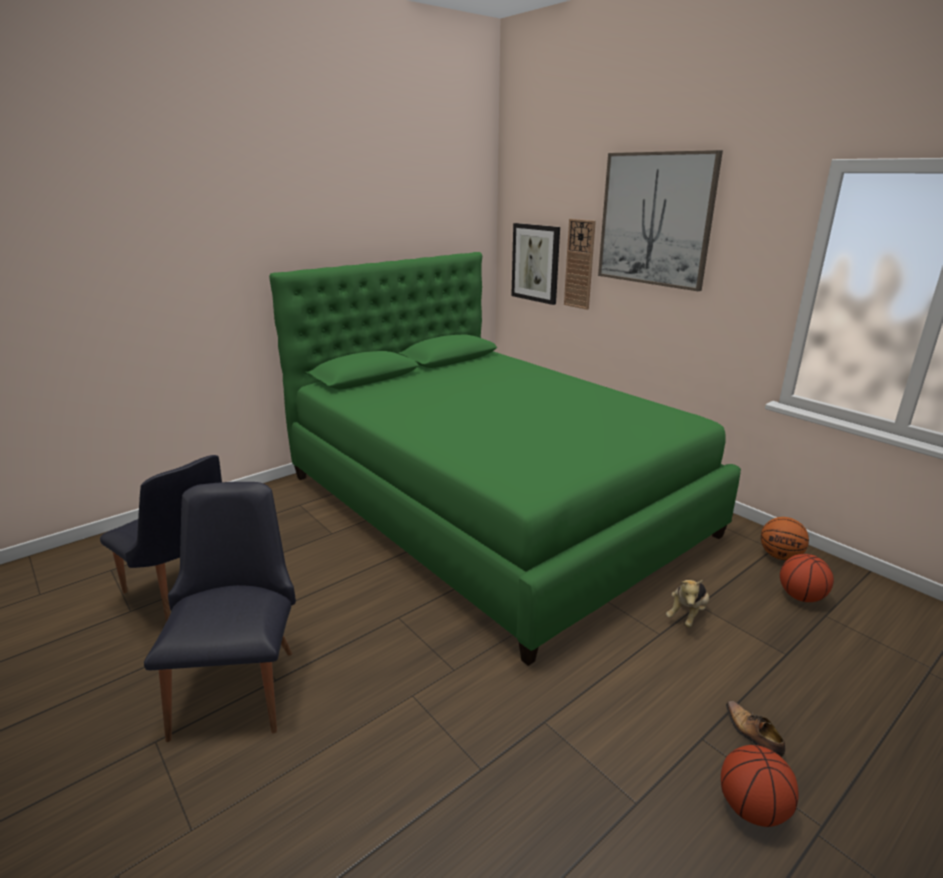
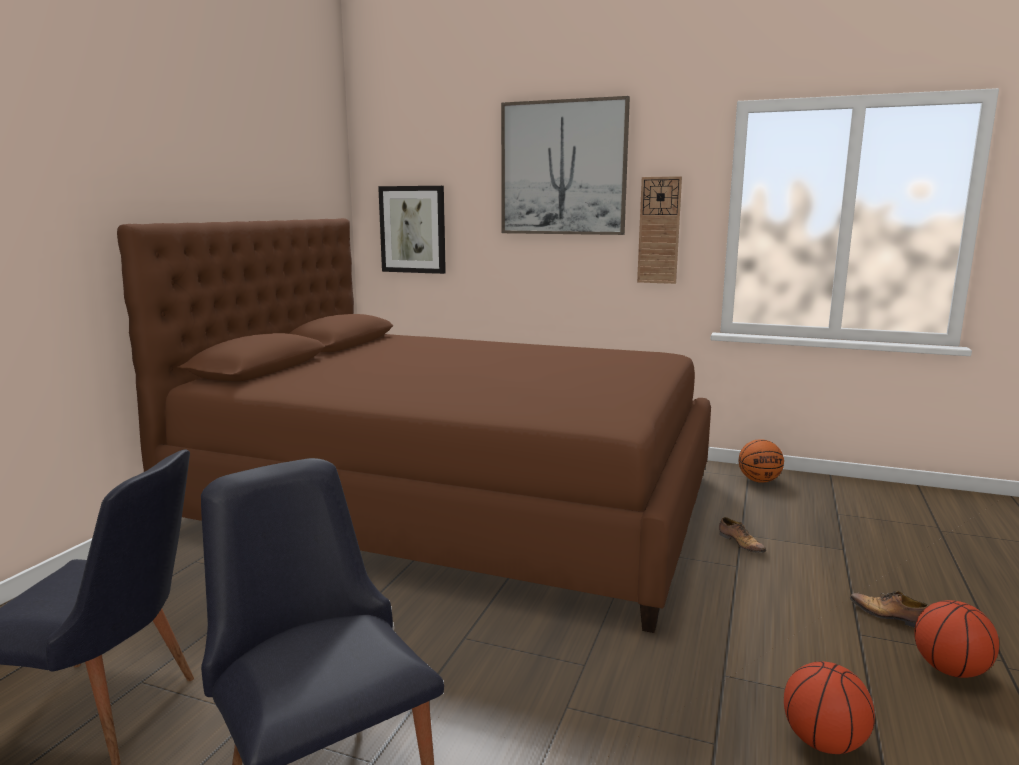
camera: 30 degrees left, 10 degrees down
(491, 504) = (454, 502): green bed -> brown bed
(579, 264) = (474, 224): wall clock -> wall clock (659, 230)
(687, 614) = (741, 544): plush toy -> shoe
(801, 597) = (806, 505): basketball -> basketball (824, 742)

